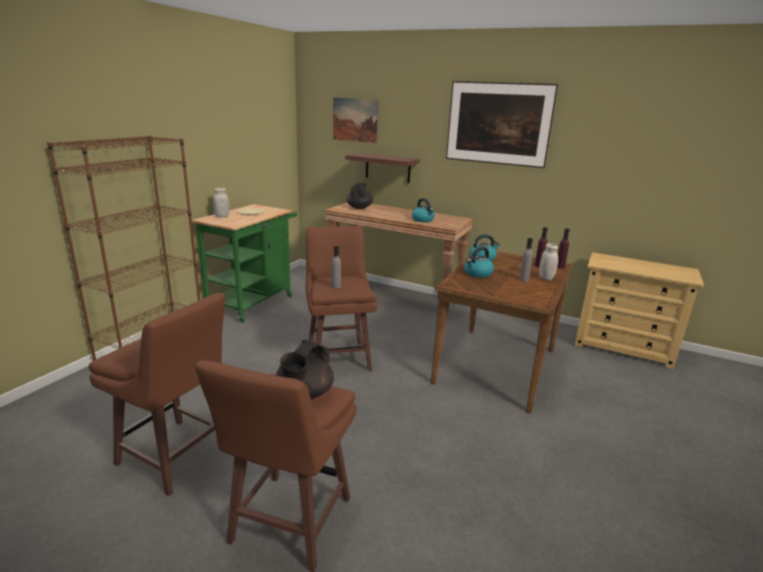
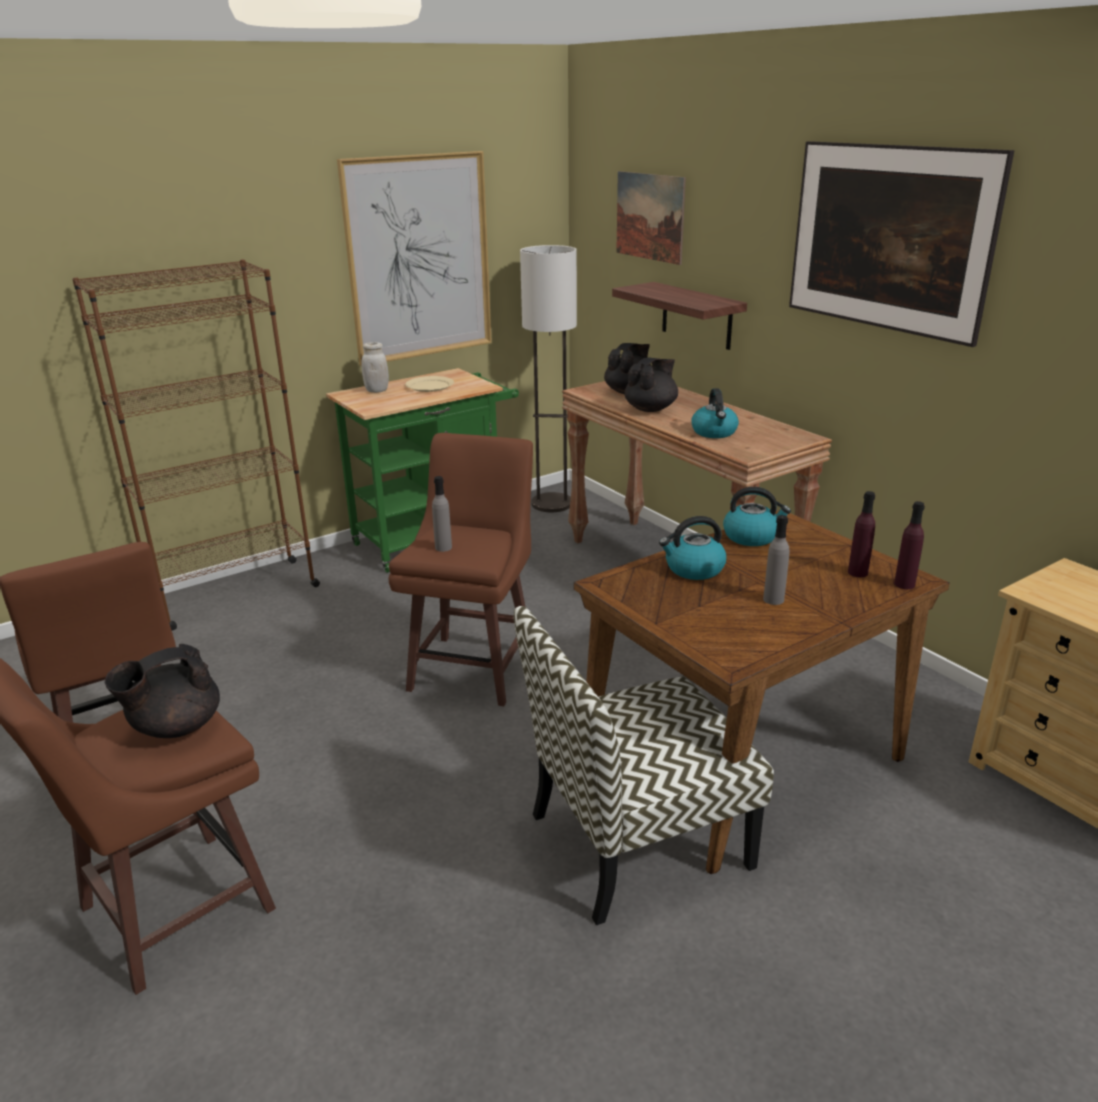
camera: 30 degrees right, 5 degrees up
(234, 140) = (419, 258): none -> picture
(302, 277) = (551, 504): none -> floor lamp
(380, 213) = (651, 409): none -> black teapot
(489, 410) = (636, 842): none -> chair
(546, 278) = (830, 605): white jar -> none

